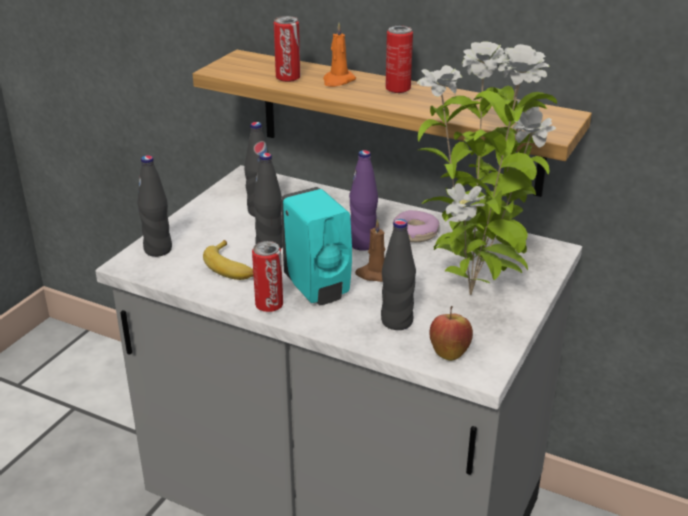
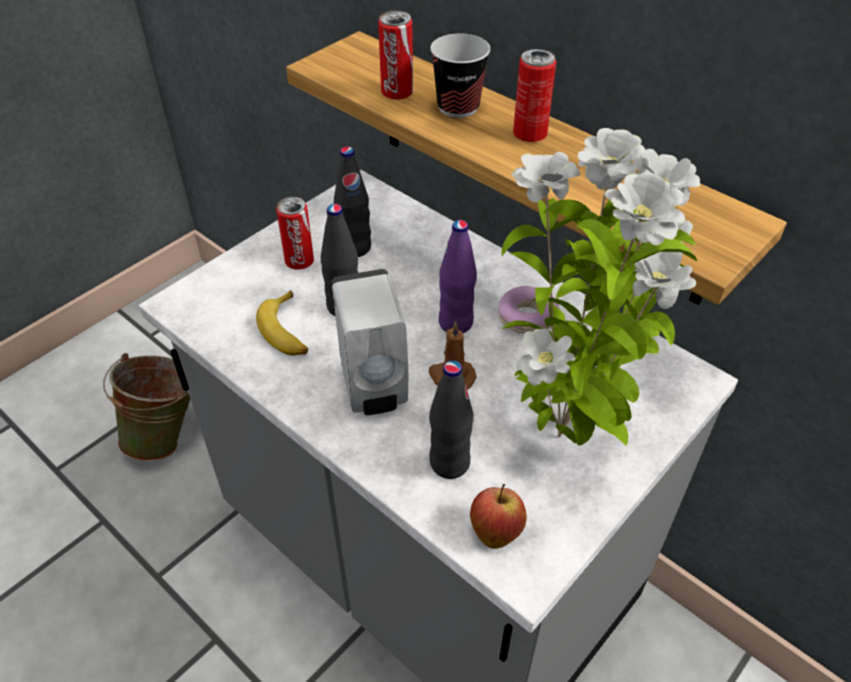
camera: 15 degrees right, 15 degrees up
(63, 462) = (167, 436): none -> green bucket
(158, 250) = (217, 287): black bottle -> none
(269, 305) = (307, 402): can -> can (299, 261)
(318, 289) = (374, 388): turquoise soap dispenser -> white soap dispenser
(338, 81) = (458, 107): orange candle -> cup

